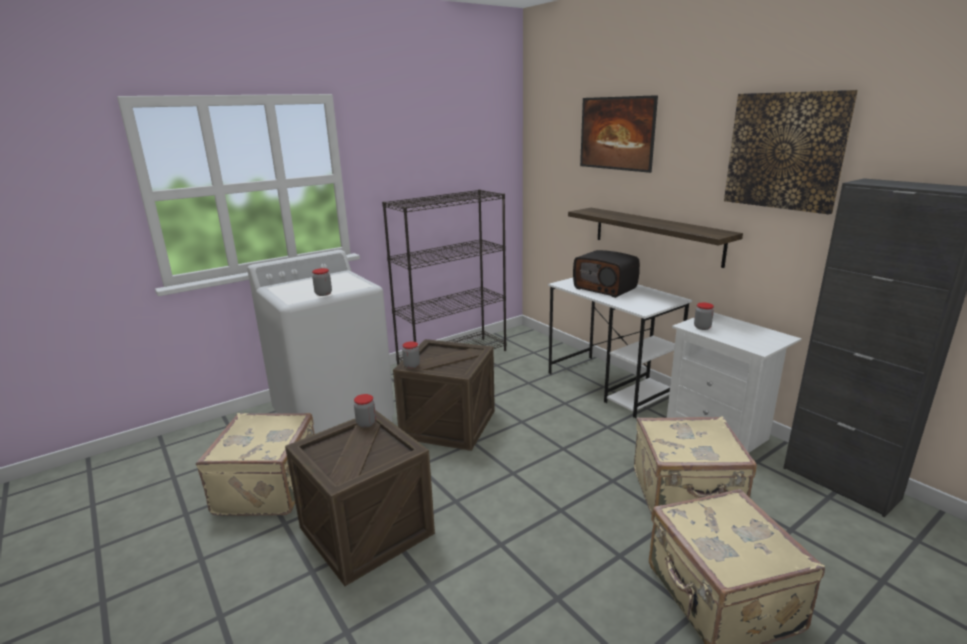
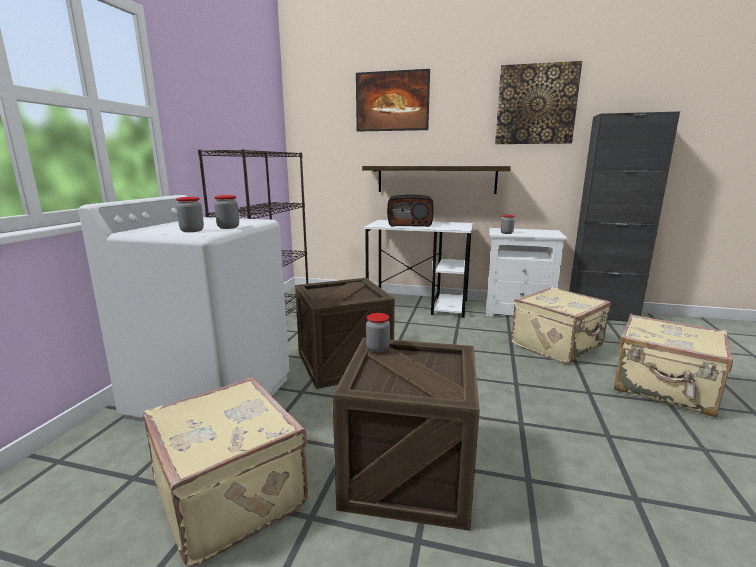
camera: 40 degrees left, 5 degrees down
(411, 365) = (324, 302): jar -> jar (192, 231)

